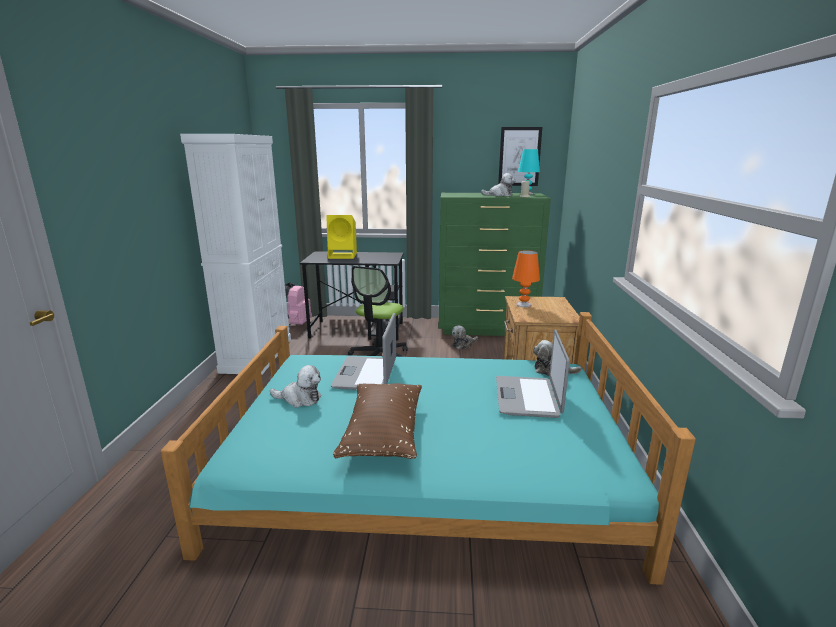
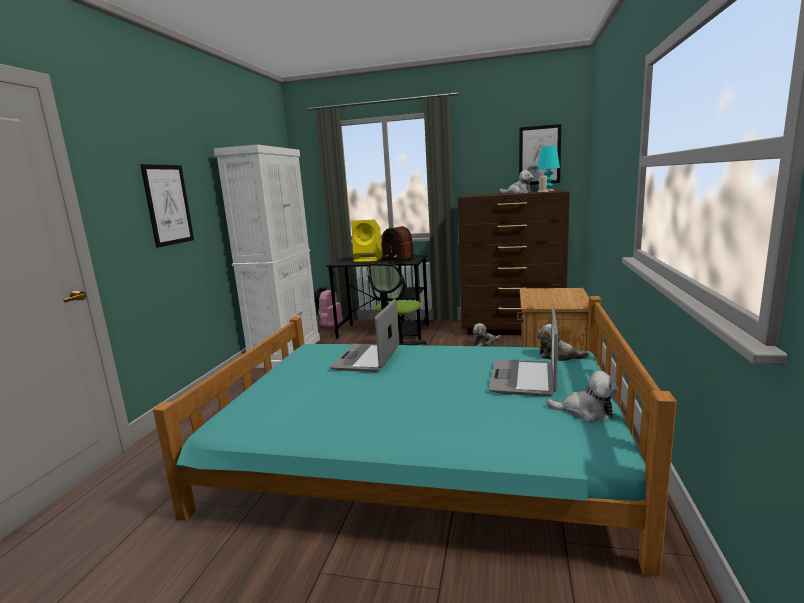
camera: 10 degrees right, 5 degrees down
(134, 201) = (168, 205): none -> picture
(299, 399) = (298, 378): plush toy -> plush toy (585, 412)
(376, 257) = (399, 259): none -> radio
(383, 433) = (366, 407): brown pillow -> none
(487, 328) = (513, 328): green dresser -> brown dresser
(523, 304) = (536, 295): orange table lamp -> none

